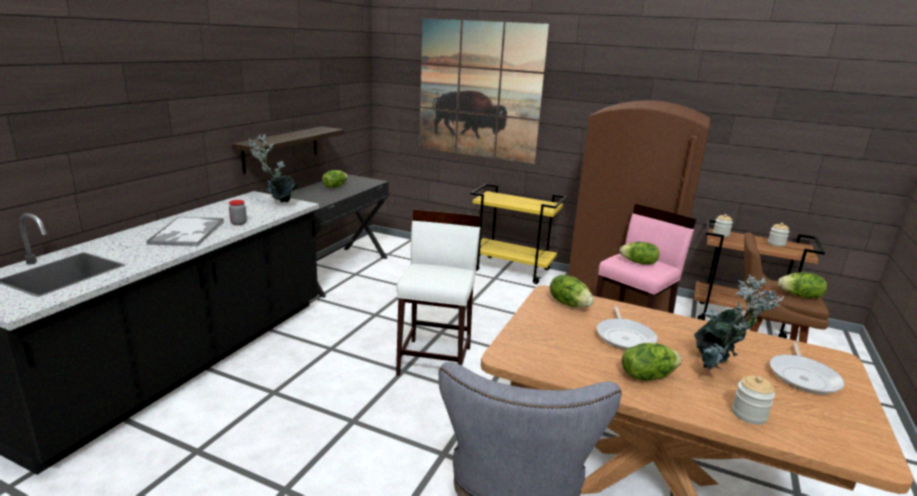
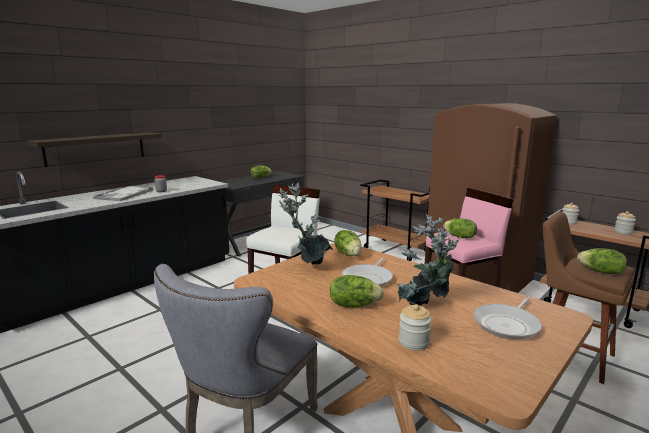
camera: 20 degrees right, 5 degrees down
(277, 203) = (201, 182): potted plant -> potted plant (308, 265)
(281, 148) = (220, 148): shelf -> shelf (96, 148)
(479, 91) = (374, 106): picture -> none
(512, 270) = (396, 250): yellow cart -> brown cart

